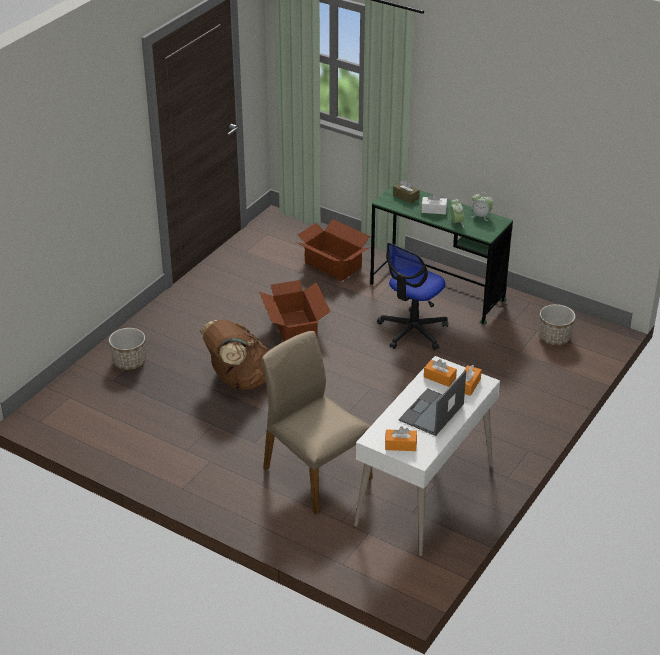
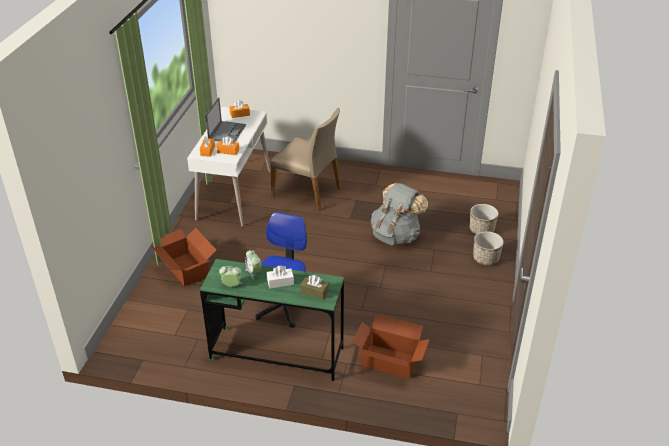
camera: 160 degrees right, 0 degrees up
(238, 379) = (396, 236): brown backpack -> grey backpack
(294, 328) = (382, 285): cardboard box -> cardboard box (186, 268)
(554, 338) = (158, 331): planter -> planter (485, 259)

